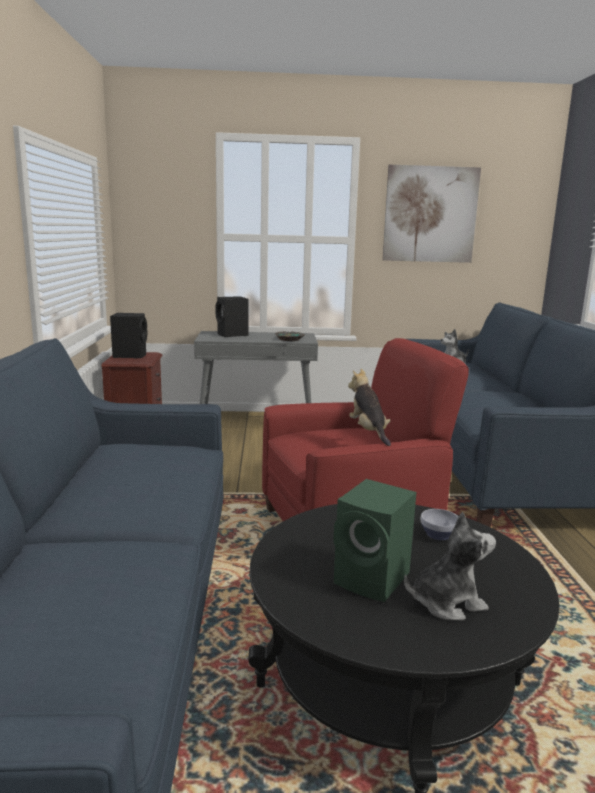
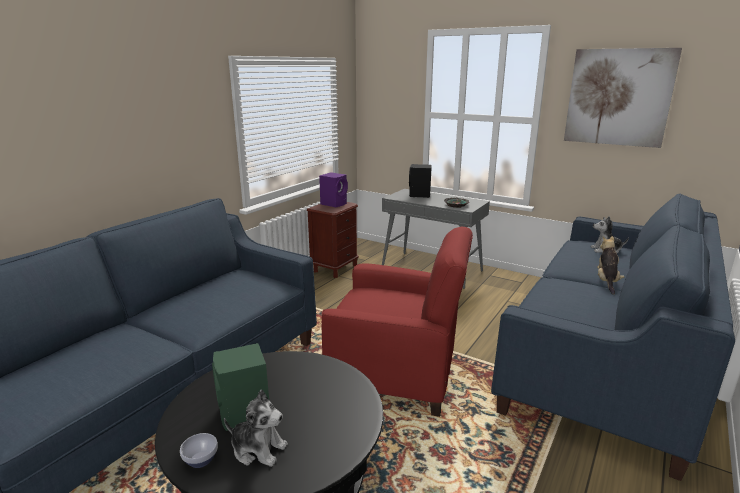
camera: 35 degrees right, 5 degrees up
(130, 355) = (334, 204): black speaker -> purple speaker
(368, 432) = (391, 303): plush toy -> plush toy (606, 281)
(438, 534) = (336, 400): bowl -> bowl (202, 459)

